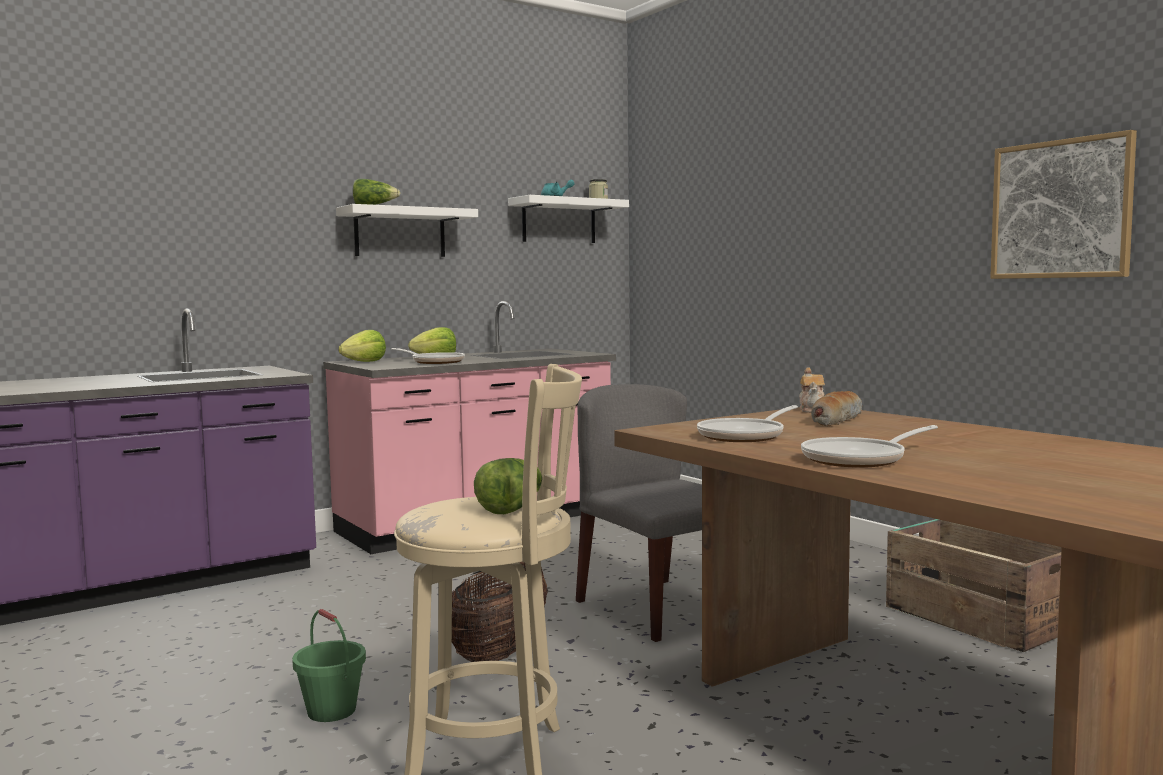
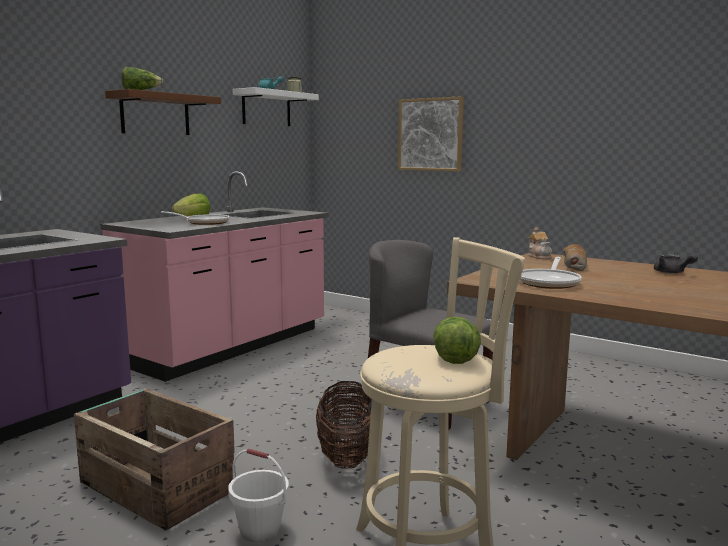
camera: 20 degrees left, 5 degrees up
(331, 711) = (259, 530): green bucket -> white bucket
(365, 362) = (141, 223): lettuce -> none
(400, 233) = (155, 114): white shelf -> brown shelf
(860, 459) = (666, 299): frying pan -> none
(964, 433) = (672, 273): none -> grey teapot
(975, 618) = (620, 386): crate -> crate (156, 486)
(1061, 209) = (663, 119): picture -> picture (430, 134)

